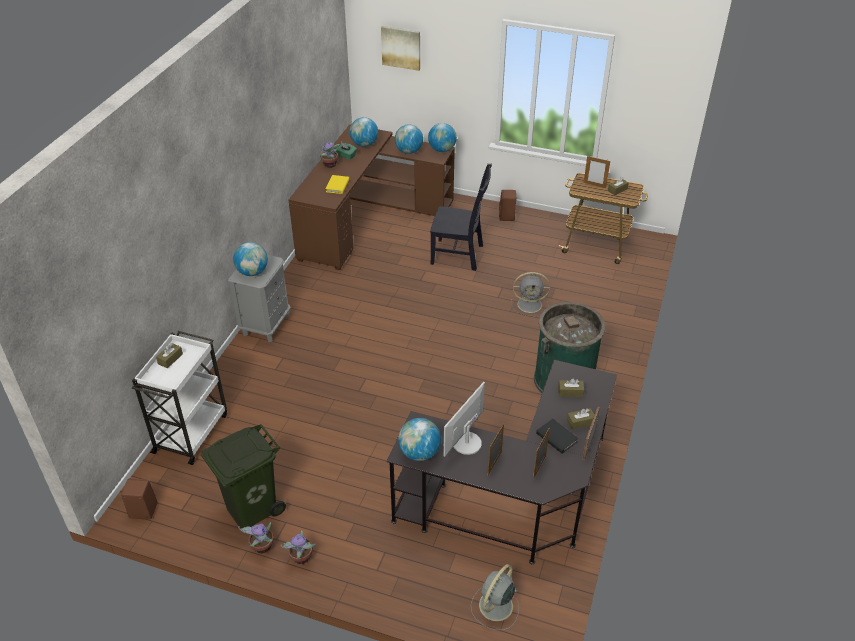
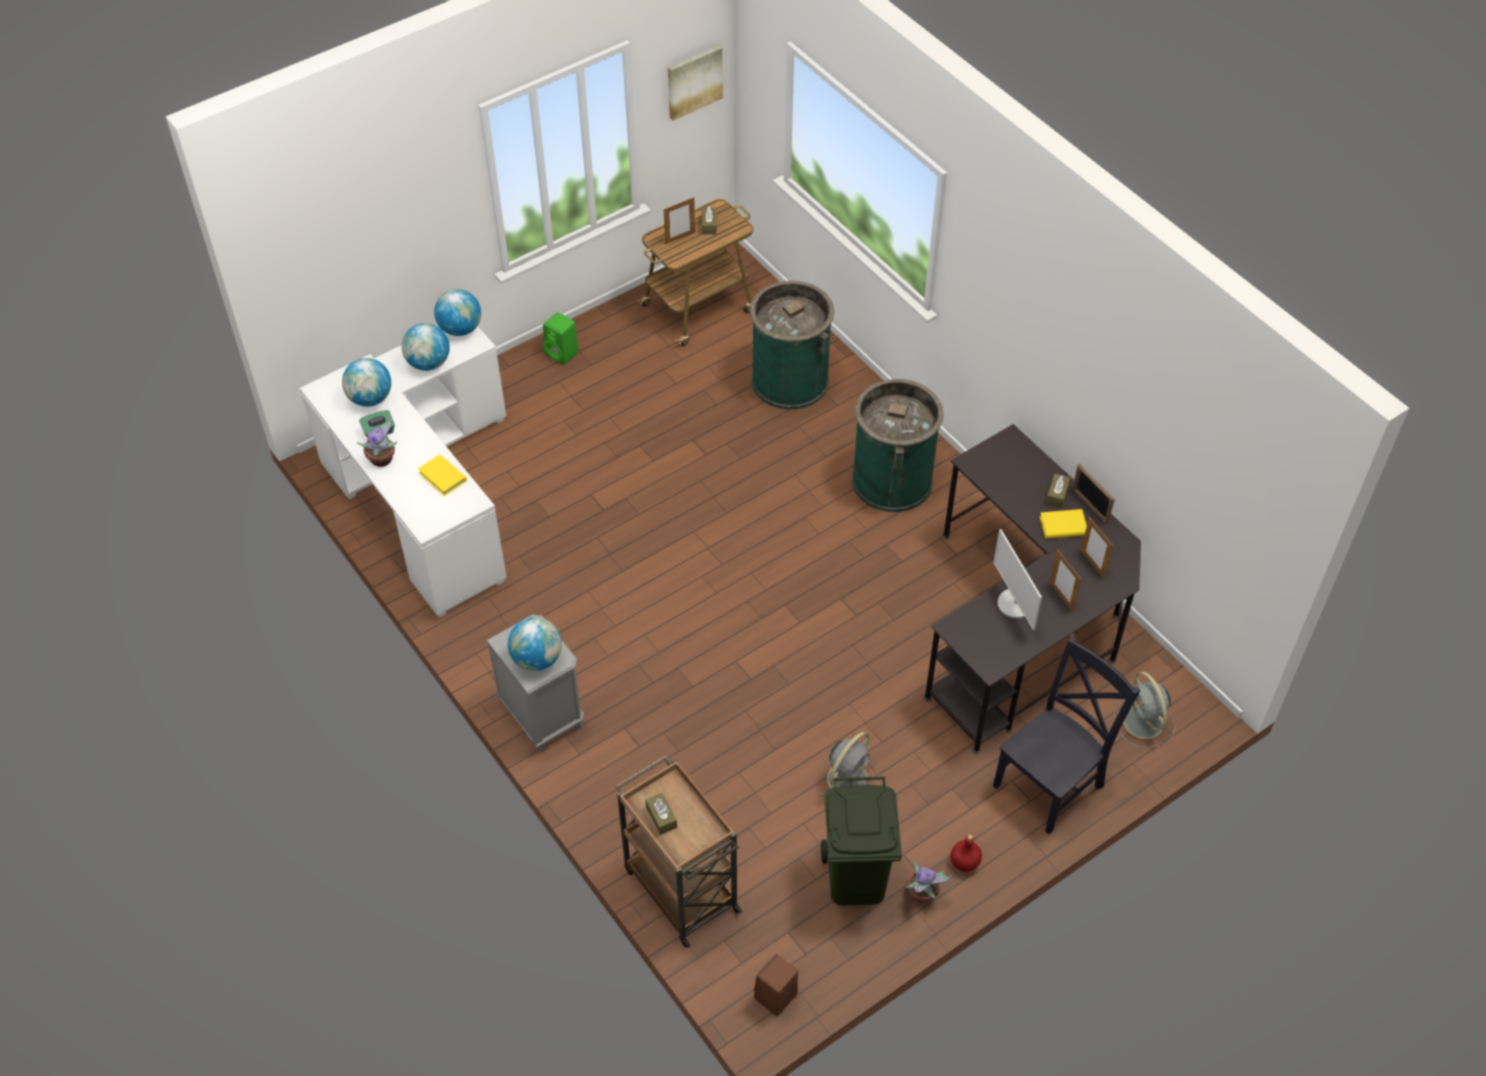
camera: 55 degrees left, 10 degrees up
(191, 432) = (680, 888): white cart -> brown cart
(301, 558) = (965, 863): potted plant -> red bottle
(366, 219) = (421, 496): brown desk -> white desk
(401, 47) = (338, 230): picture -> picture (694, 81)
(419, 453) = (1000, 651): globe -> none
(459, 255) = (593, 444): black chair -> black chair (1051, 783)
(507, 217) = (563, 353): brown speaker -> green speaker
(530, 305) = (747, 433): grey fan -> grey fan (848, 778)
(556, 438) = (1063, 526): black book -> yellow book
(570, 392) = (1009, 476): brown tissue box -> none
(588, 302) = (790, 380): none -> green trash can

